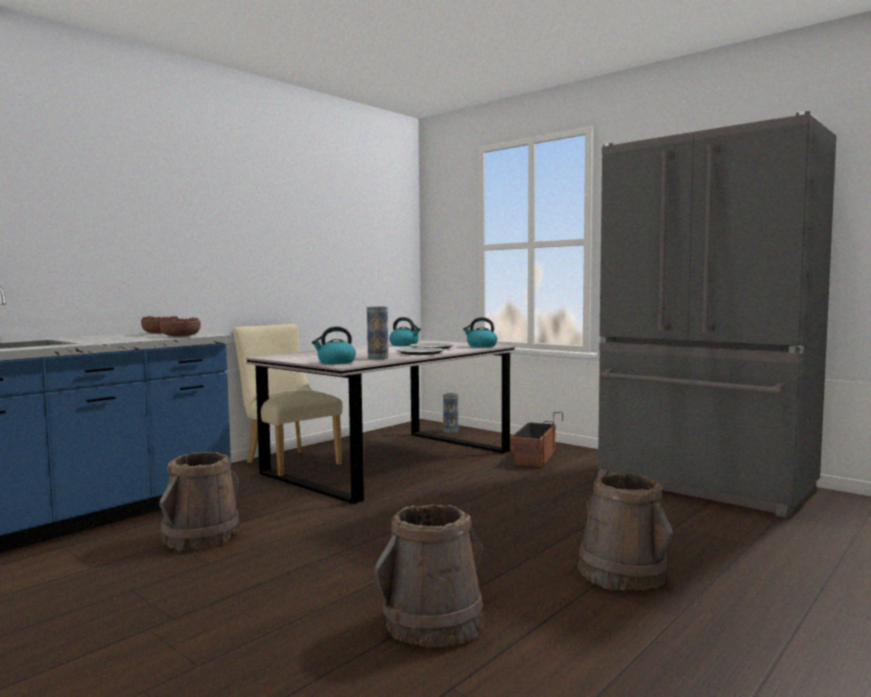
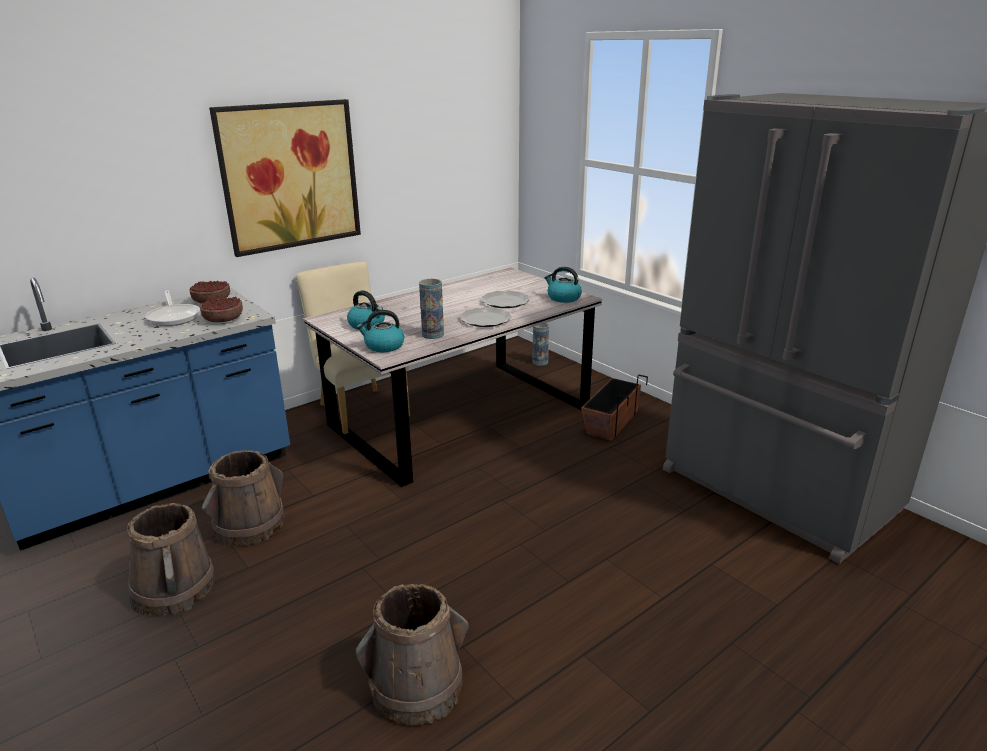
camera: 10 degrees right, 20 degrees up
(128, 337) = (174, 316): none -> frying pan
(235, 238) = (290, 176): none -> picture
(404, 345) = (482, 287): kettle -> kettle (367, 325)
(622, 573) = (623, 636): brown bucket -> brown bucket (174, 589)

